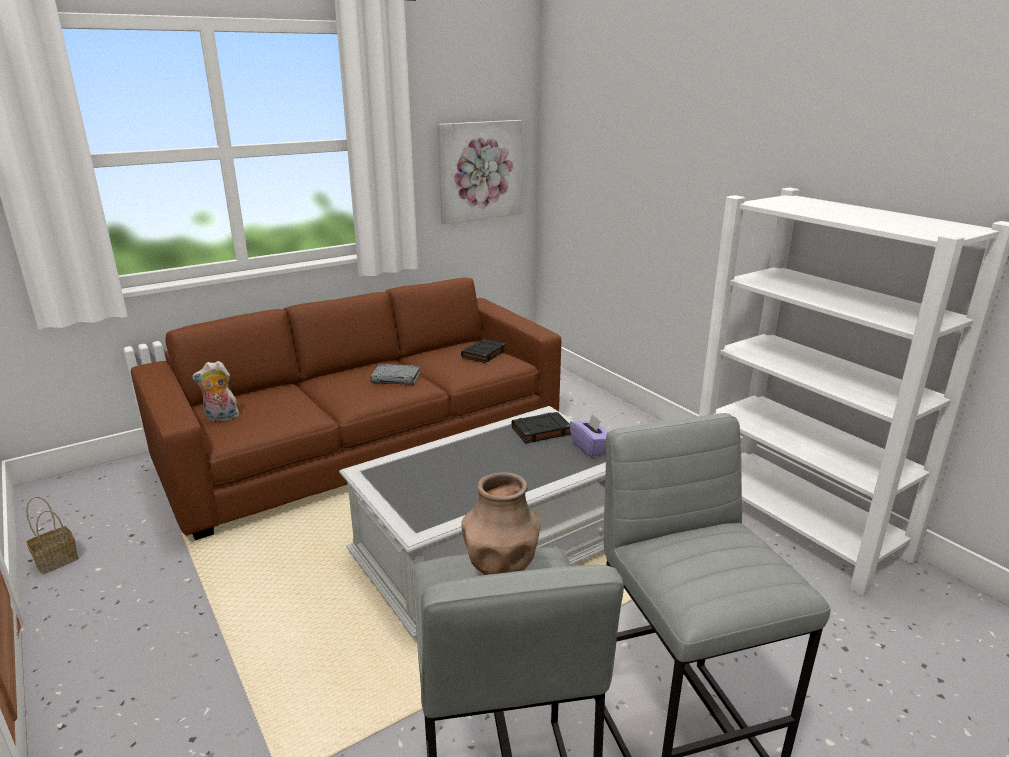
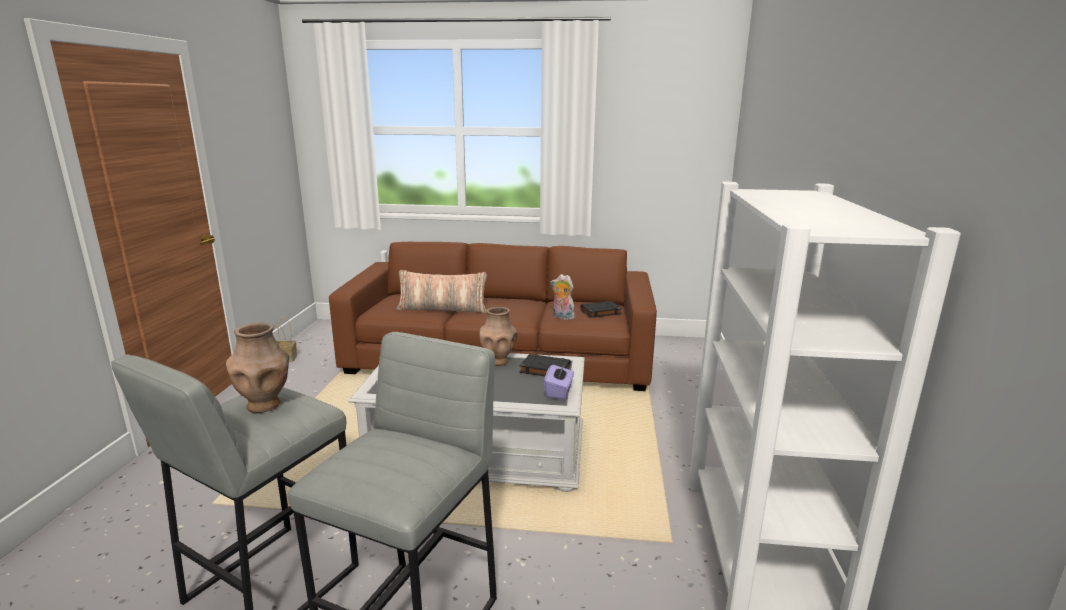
camera: 40 degrees right, 5 degrees down
(221, 418) = (390, 303): plush toy -> plush toy (562, 317)
(310, 404) = (442, 309): none -> pillow
(396, 378) = (515, 310): grey book -> none
(479, 171) = (666, 163): picture -> none
(484, 440) = (498, 361): none -> brown vase

